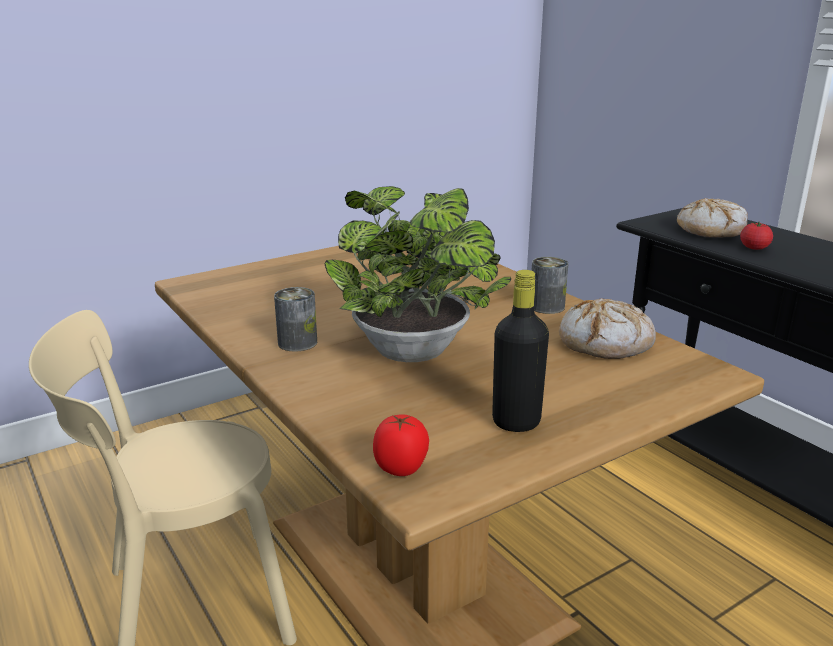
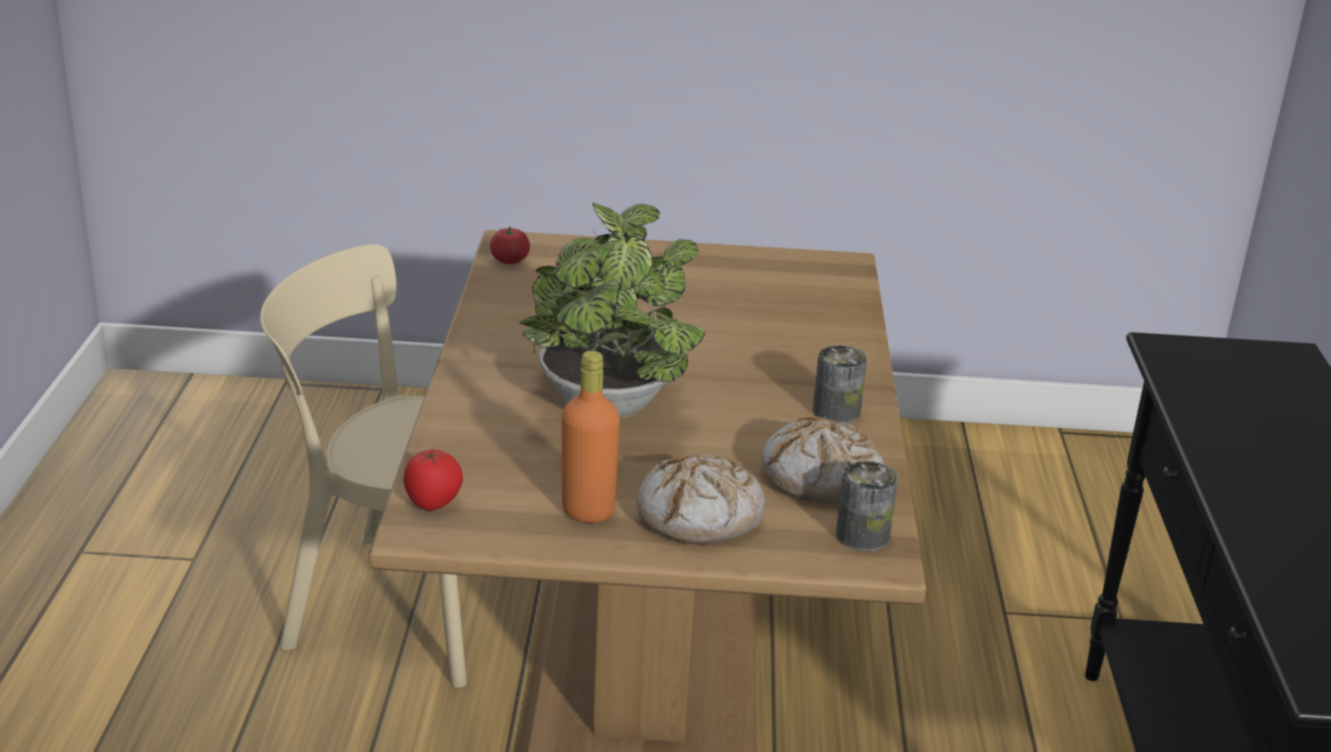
camera: 35 degrees right, 5 degrees up
(297, 342) = (517, 353): can -> can (862, 536)
(516, 422) = (588, 511): black bottle -> orange bottle
(710, 230) = (1240, 390): bread -> bread (700, 515)
(754, 248) = (1241, 438): tomato -> tomato (510, 261)

